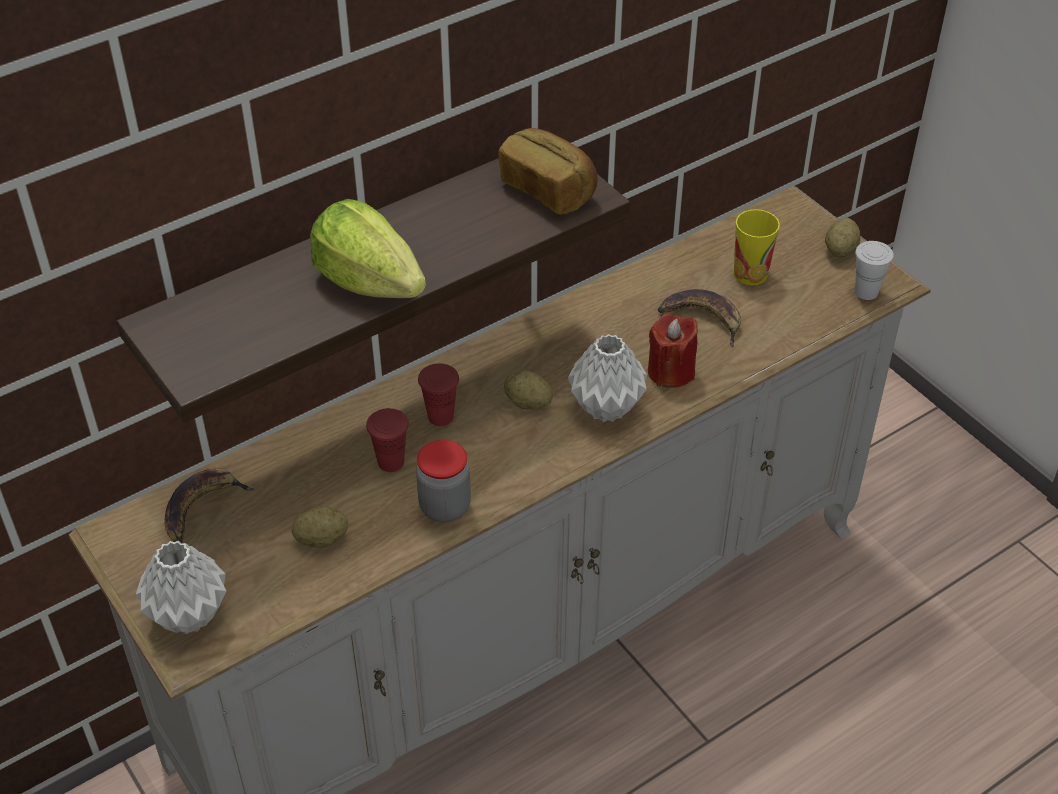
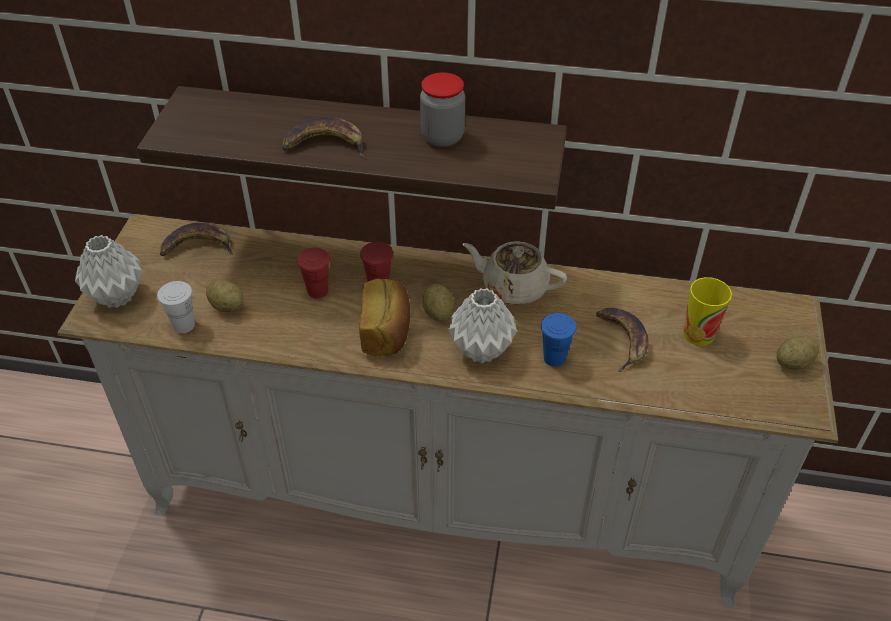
camera: 45 degrees right, 0 degrees up
(369, 282) = (325, 144): lettuce -> banana
(445, 507) = (310, 338): jar -> jar (442, 137)
(548, 189) = (512, 156): bread -> bread (386, 331)
(561, 336) = (513, 287): none -> beige teapot
(671, 371) = (554, 358): red candle -> blue cup
(866, 292) = (775, 405): white cup -> white cup (184, 325)

